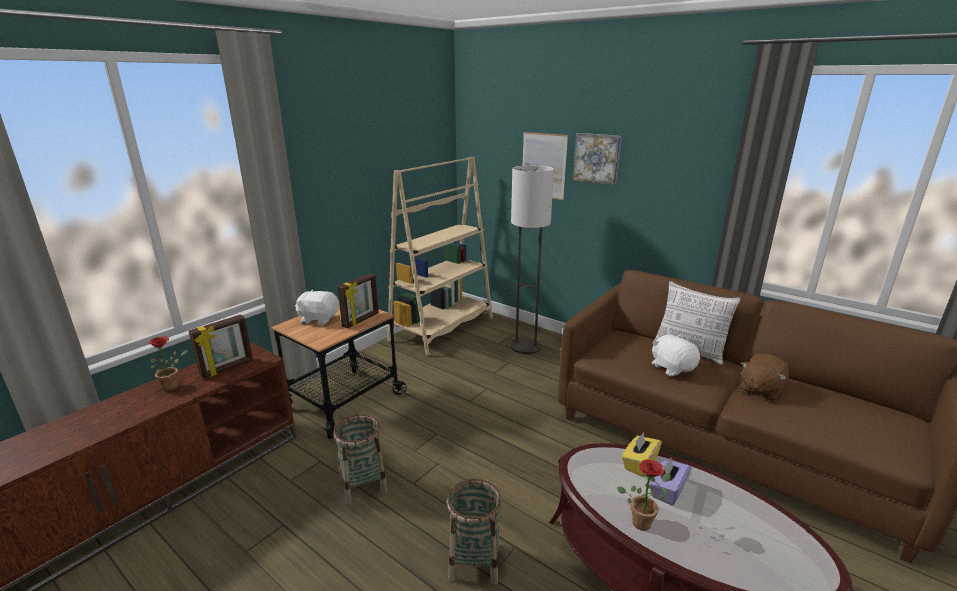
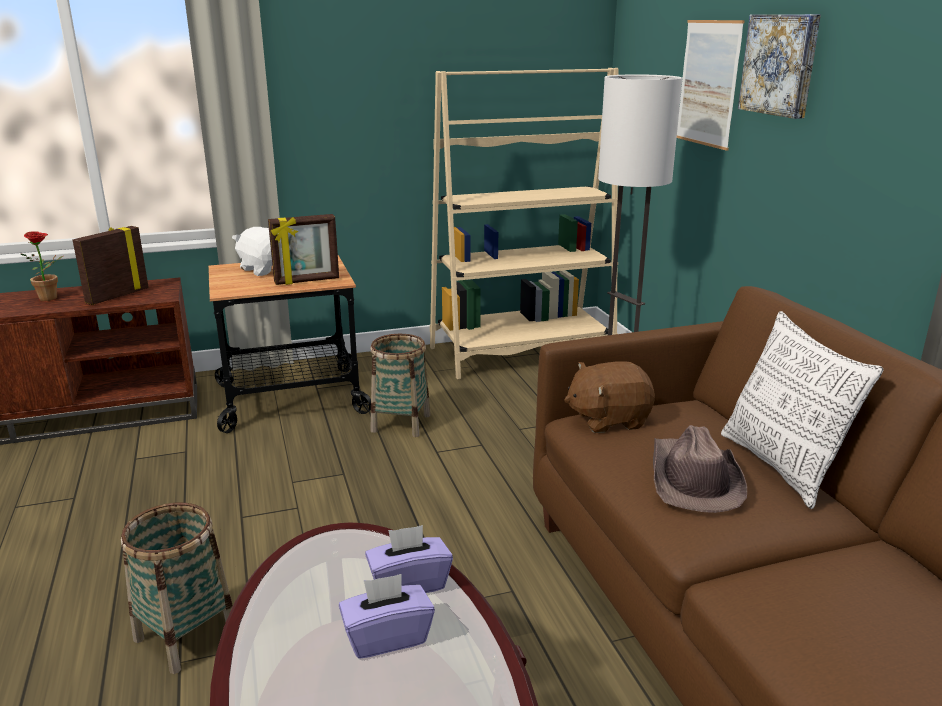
camera: 35 degrees right, 0 degrees up
(227, 368) = (117, 296): picture frame -> picture frame turned 135 degrees clockwise
(363, 485) = (191, 494): basket -> basket (401, 423)
(639, 464) = (409, 583): yellow tissue box -> purple tissue box
(643, 520) = (283, 652): potted plant -> none
(672, 368) = (693, 478): white plush toy -> brown hat
(760, 390) = (828, 576): brown plush toy -> brown plush toy (608, 419)

